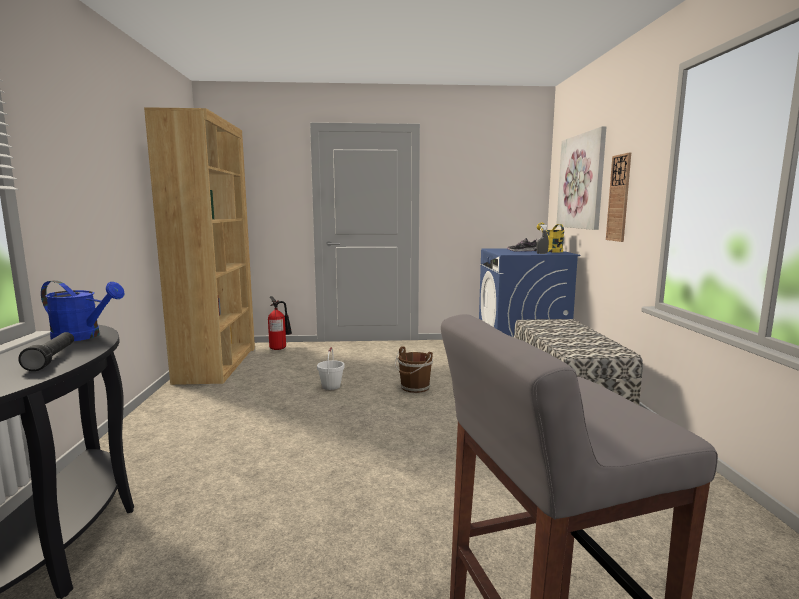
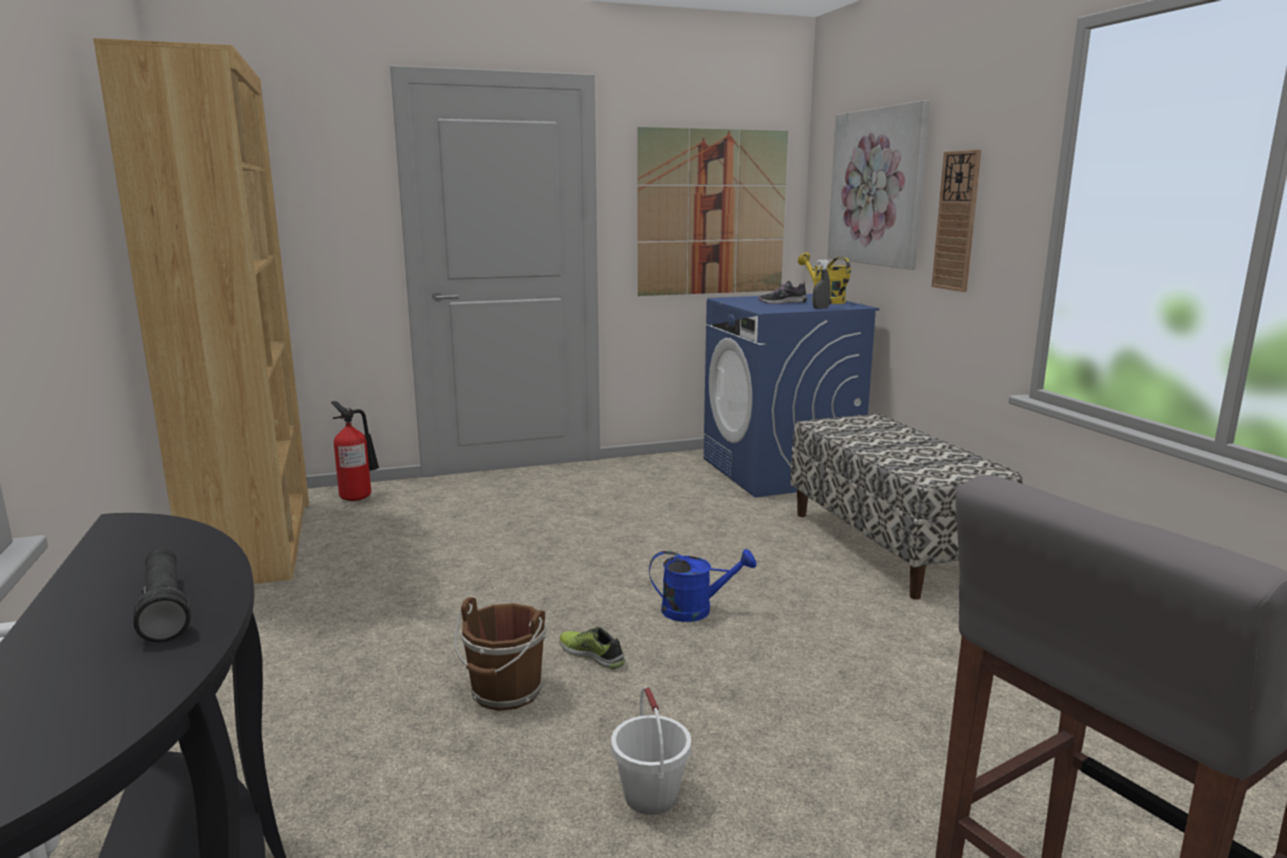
camera: 15 degrees left, 5 degrees up
(83, 337) = (159, 547): blue watering can -> blue watering can (696, 610)
(331, 386) = (501, 562): white bucket -> white bucket (650, 796)
(349, 437) = (592, 655): none -> shoe
(414, 388) = (646, 550): brown bucket -> brown bucket (505, 693)
(488, 200) = (712, 213): none -> picture

